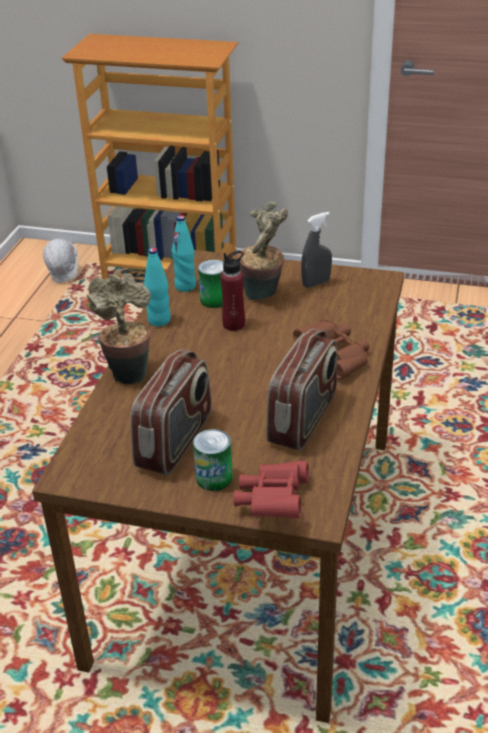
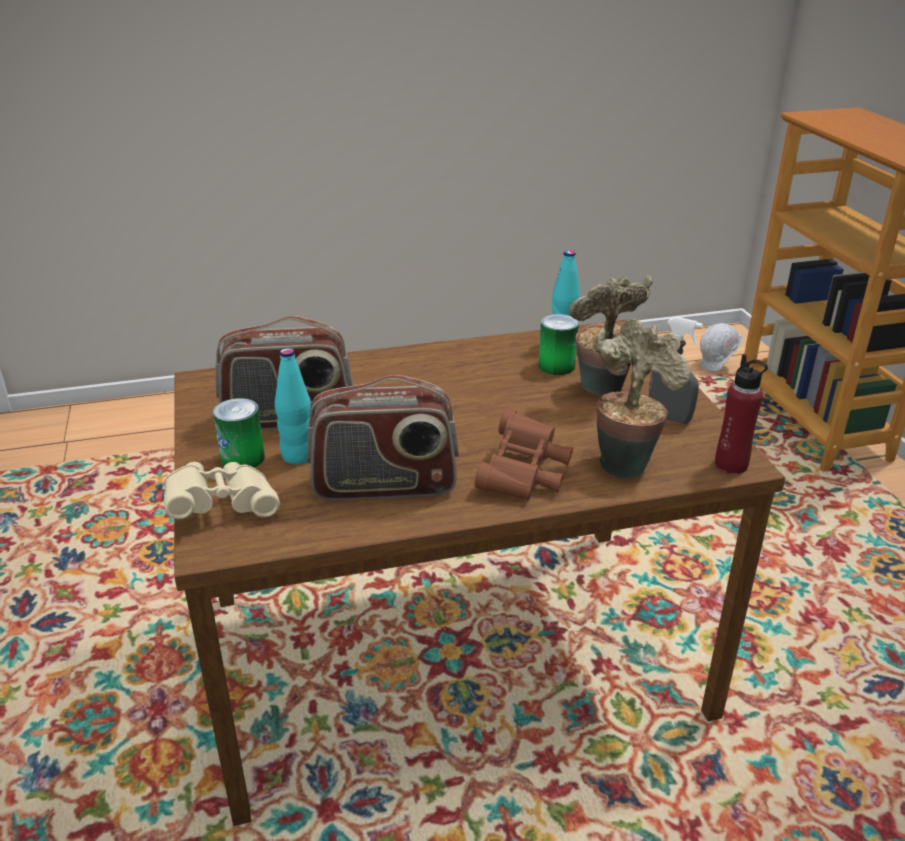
camera: 60 degrees right, 5 degrees down
(127, 372) = (382, 359): potted plant -> potted plant (626, 462)
(159, 320) = (484, 348): turquoise bottle -> turquoise bottle (298, 456)
(234, 324) = (523, 390): red bottle -> red bottle (731, 464)
(273, 502) = (222, 507): red binoculars -> beige binoculars

